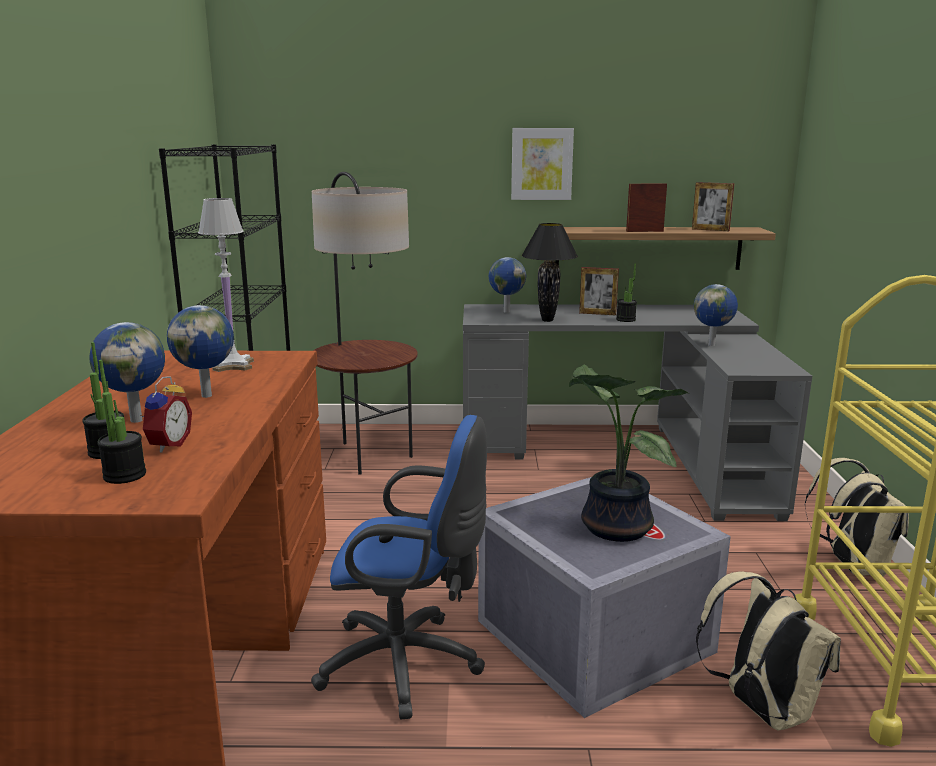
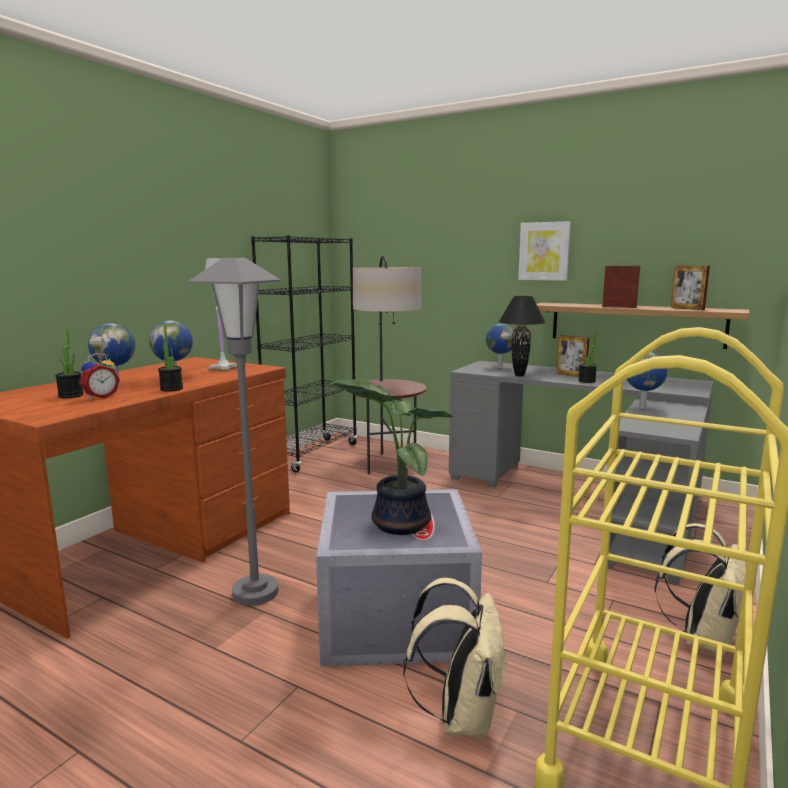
camera: 30 degrees right, 5 degrees down
(124, 475) = (51, 406): potted plant -> potted plant (171, 389)
(408, 664) = (255, 592): blue office chair -> grey floor lamp

